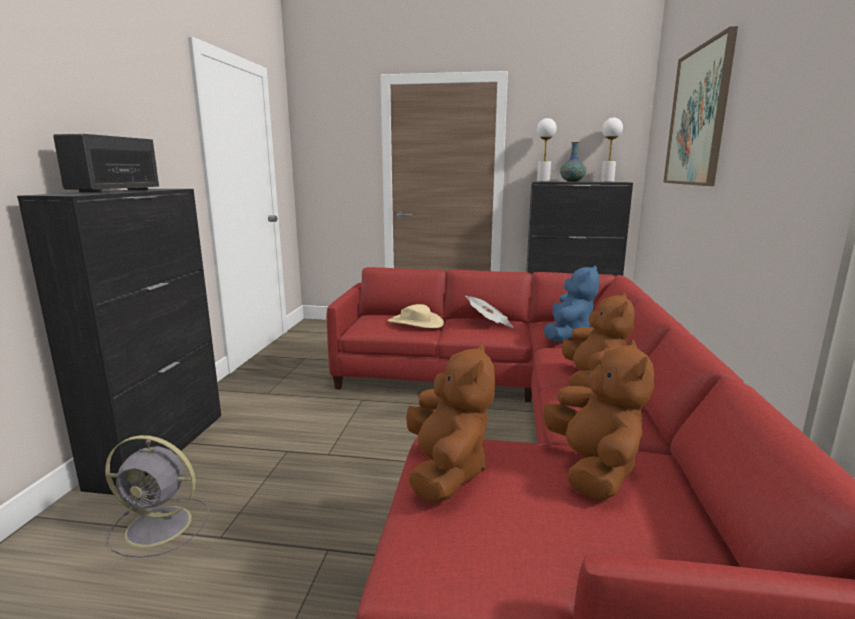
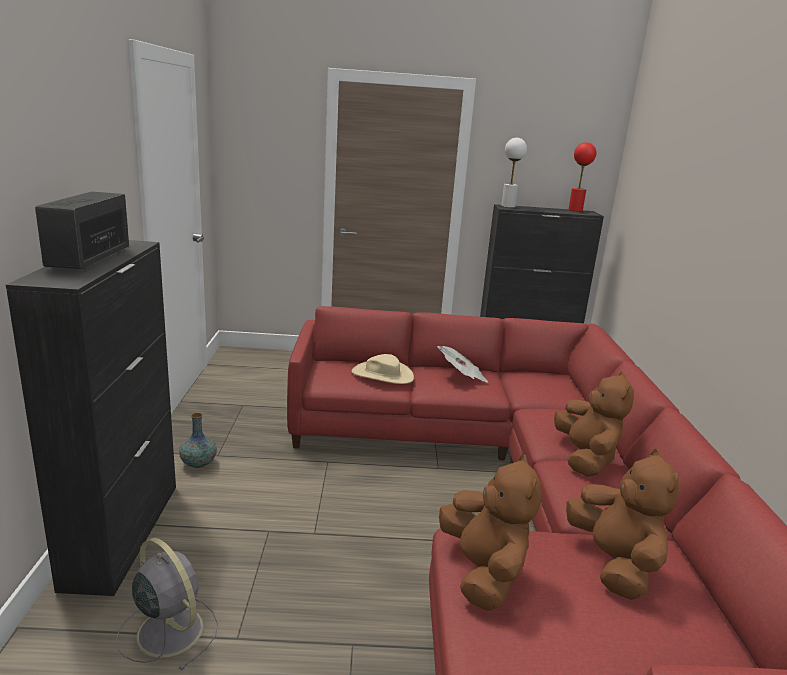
camera: 10 degrees left, 5 degrees up
(161, 526) = (168, 630): grey fan -> grey fan turned 135 degrees counterclockwise
(567, 335) = (544, 392): blue plush toy -> none
(572, 181) = (539, 209): vase -> vase (198, 464)
(607, 181) = (575, 210): white table lamp -> red table lamp
(698, 116) = (686, 172): picture -> none

